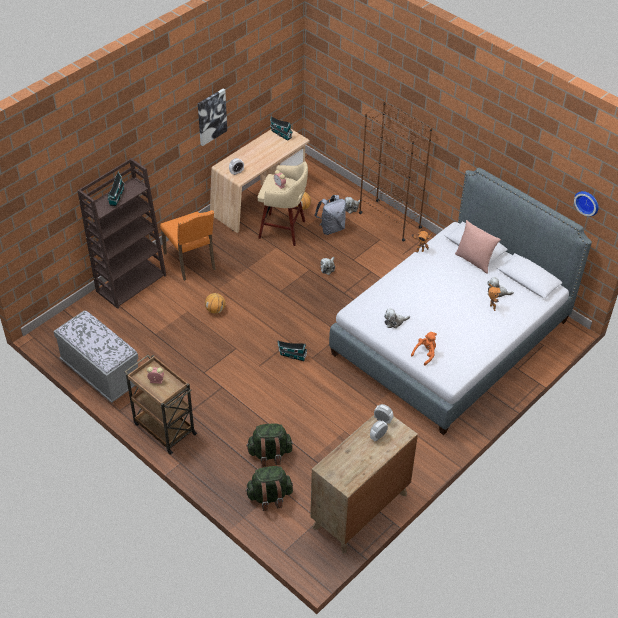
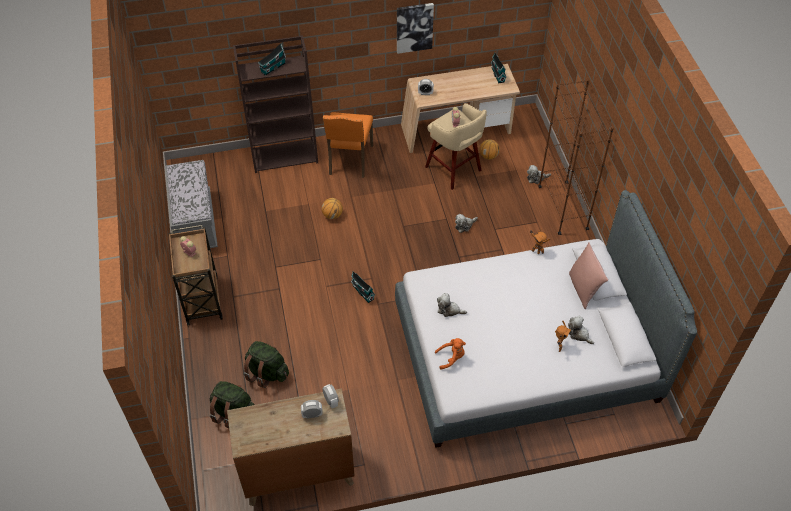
camera: 35 degrees right, 5 degrees up
(331, 228) = (499, 189): grey backpack -> none
(587, 202) = (707, 287): wall clock -> none

